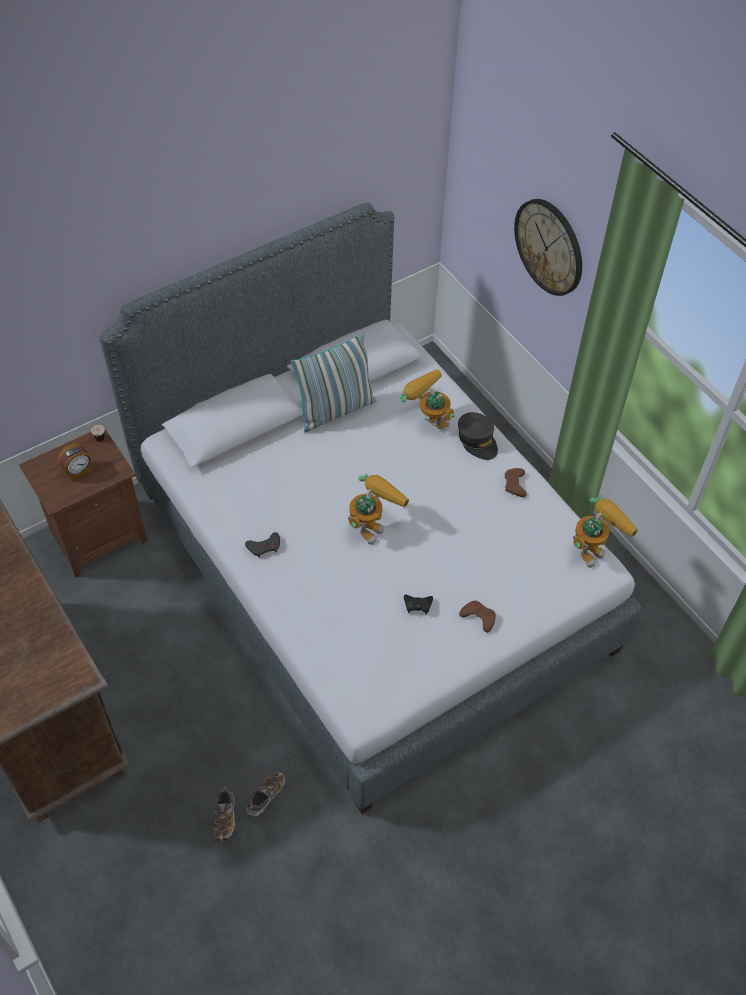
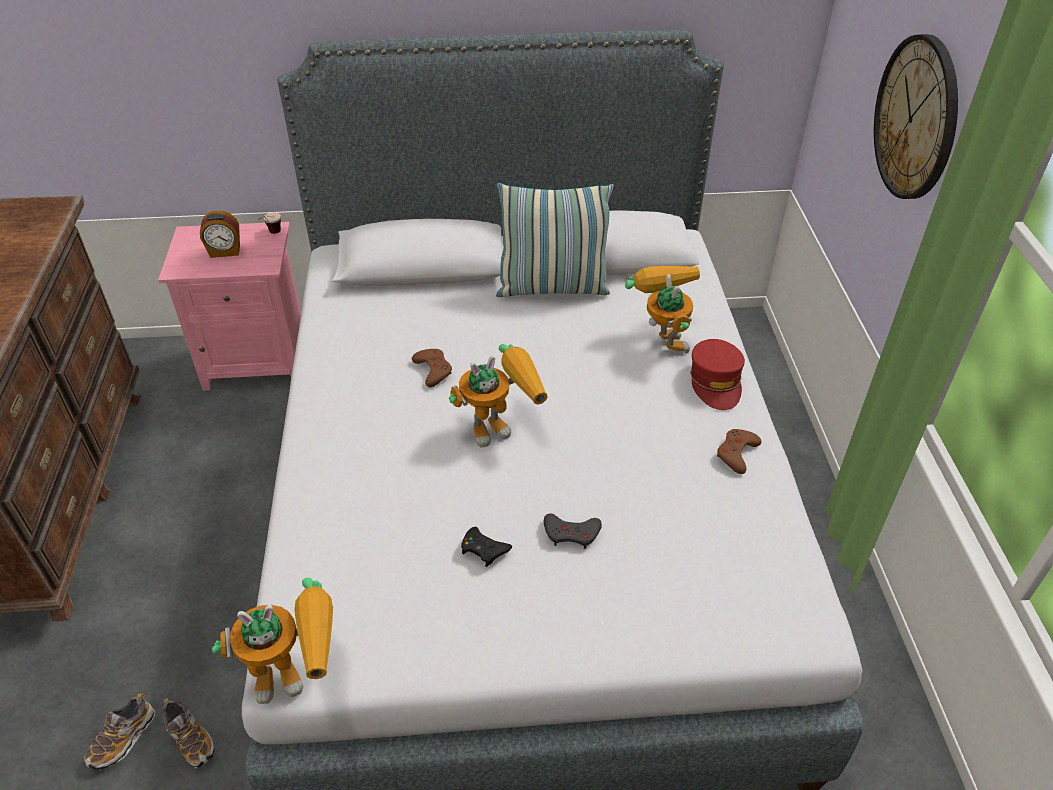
camera: 30 degrees right, 10 degrees down
(98, 536) = (257, 361): brown nightstand -> pink nightstand
(264, 547) = (346, 396): grey game controller -> grey game controller (571, 533)
(265, 796) = (190, 738): shoe -> shoe turned 75 degrees clockwise
(477, 441) = (716, 382): grey cap -> red cap
(478, 617) = (562, 607): brown game controller -> brown game controller (433, 370)
(594, 547) = (814, 588): toy robot -> toy robot (298, 672)

